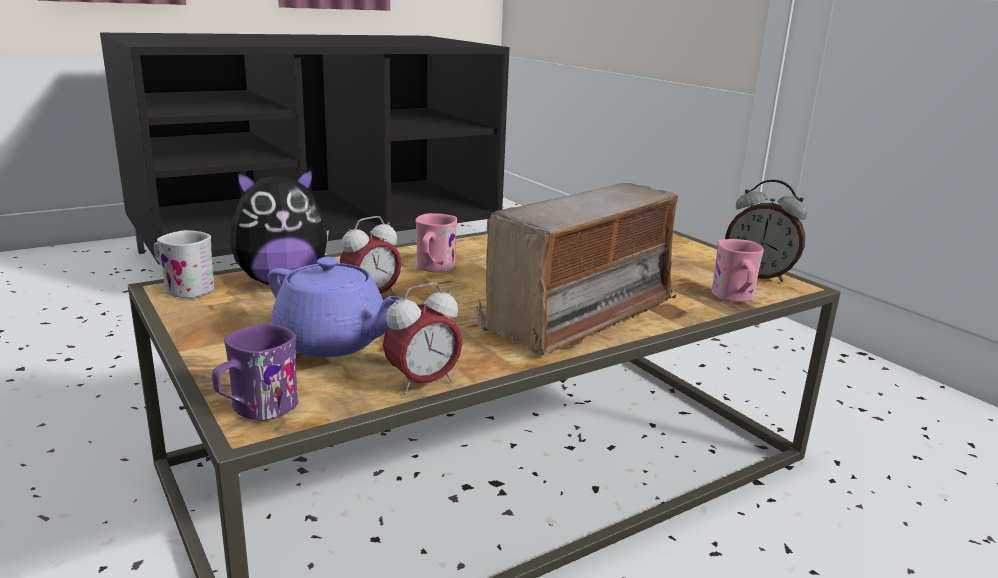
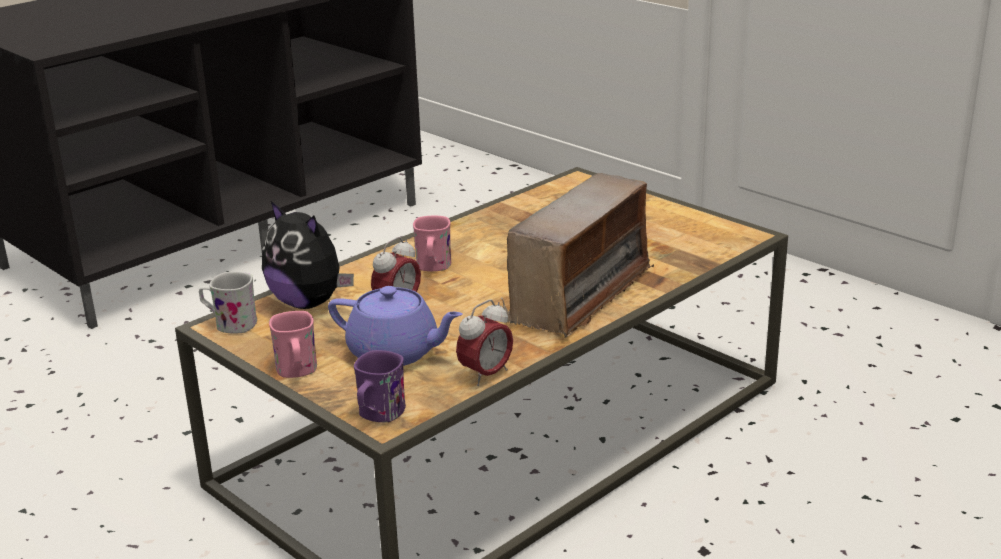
camera: 10 degrees left, 5 degrees up
(282, 281) = (309, 303): plush toy -> plush toy turned 75 degrees clockwise
(735, 297) = (701, 256): pink mug -> pink mug (297, 371)
(758, 275) = (718, 228): alarm clock -> none

